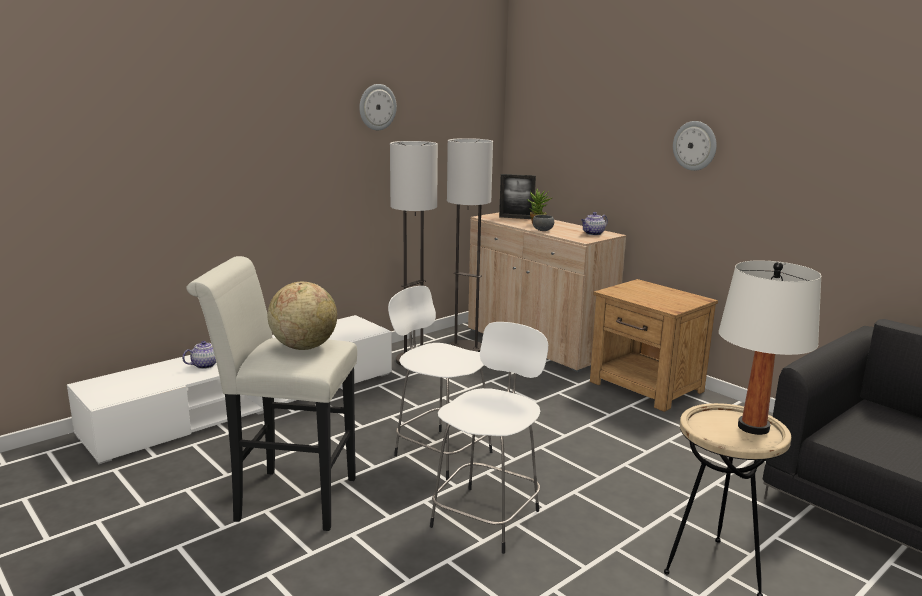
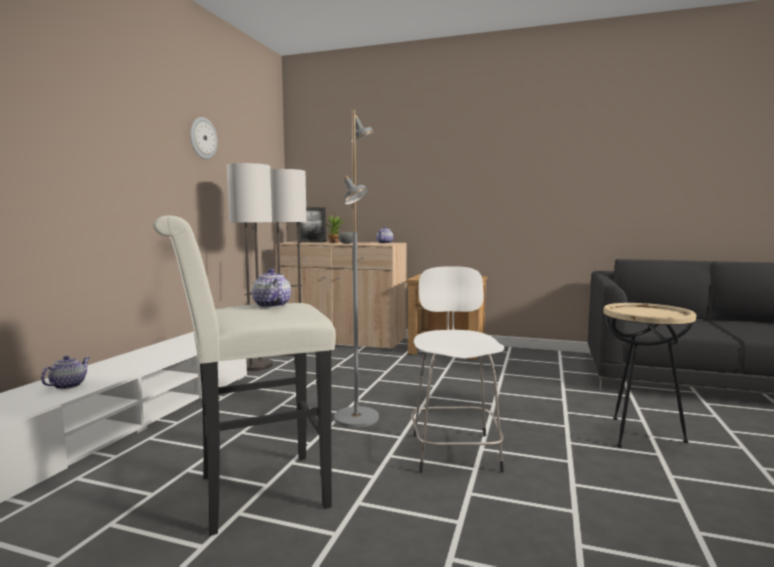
camera: 30 degrees left, 10 degrees down
(304, 347) = (271, 305): globe -> teapot
(440, 452) = (357, 418): white stool -> grey floor lamp
(695, 145) = (455, 170): wall clock -> none
(753, 427) = (657, 309): white table lamp -> none

